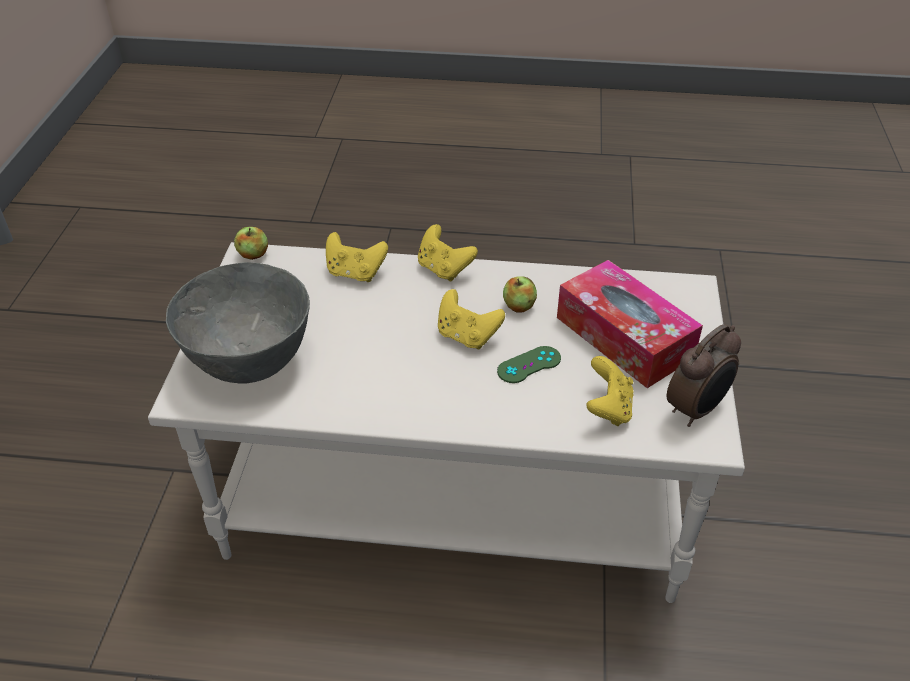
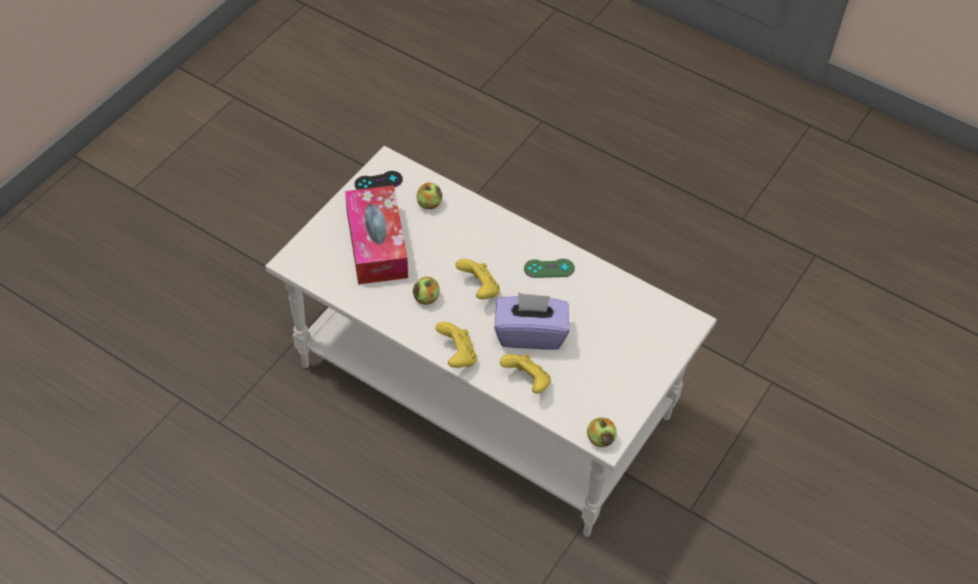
camera: 155 degrees left, 10 degrees up
(251, 363) = (637, 330): grey bowl -> none
(378, 315) = (530, 334): none -> purple tissue box
(529, 365) = (454, 251): green game controller -> green game controller (549, 268)
(608, 409) = (429, 203): yellow game controller -> apple
(696, 410) = (378, 182): alarm clock -> black game controller

